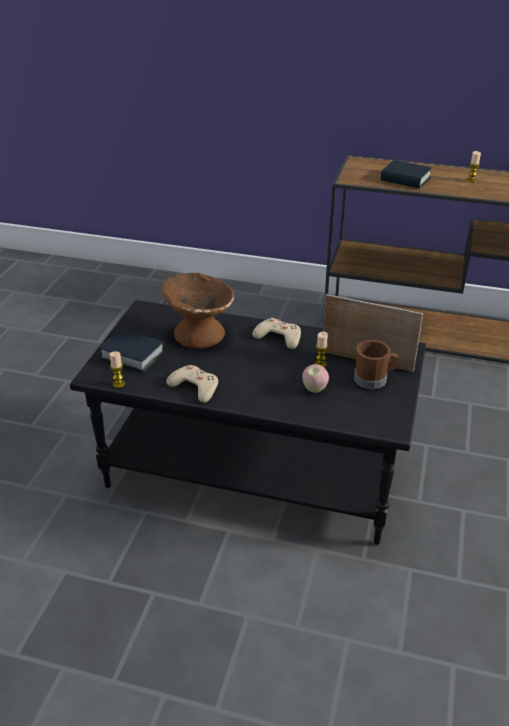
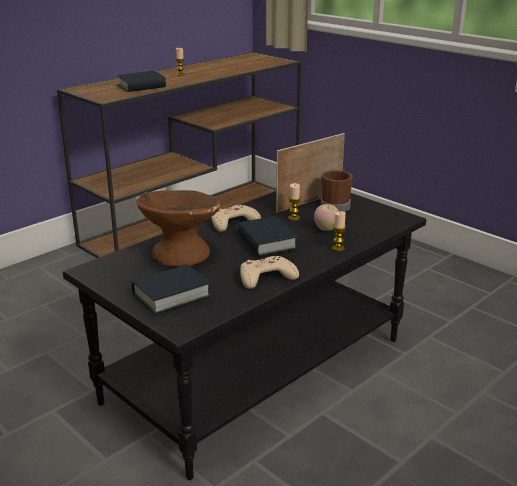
camera: 60 degrees left, 10 degrees down
(119, 384) = (215, 315): candle -> candle (338, 248)
(256, 366) = (266, 242): none -> book

